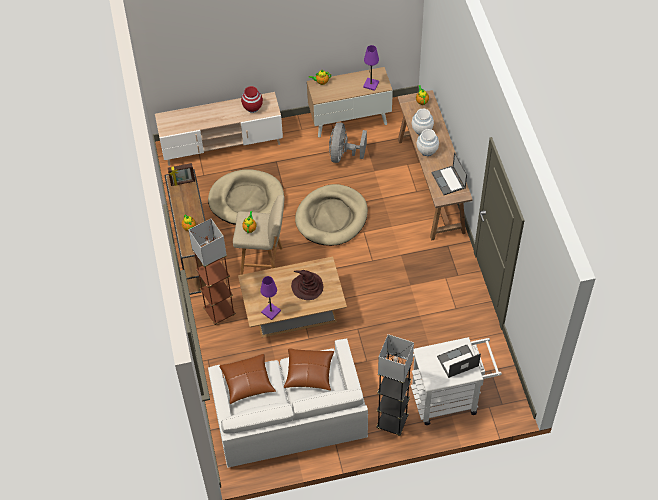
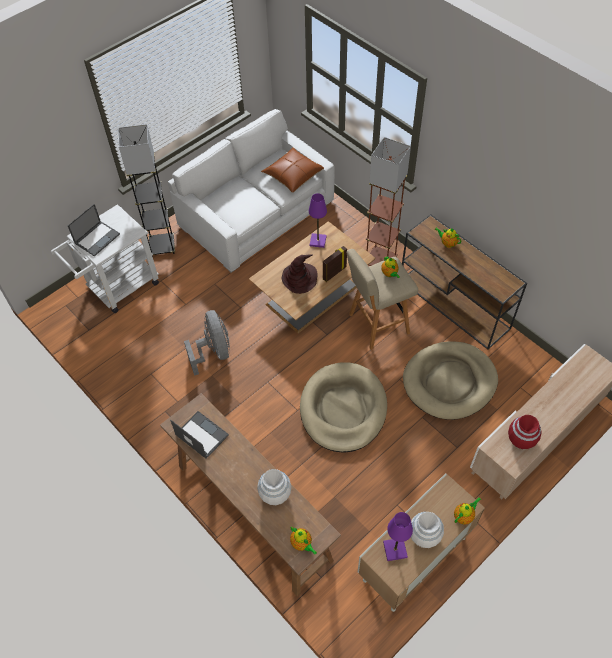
camera: 150 degrees right, 0 degrees up
(183, 182) = (500, 284): picture frame -> picture frame (334, 273)
(309, 373) = (244, 204): brown pillow -> none
(343, 154) = (386, 500): grey fan -> grey fan (214, 352)
(427, 150) = (251, 465): white vase -> white vase (424, 535)

